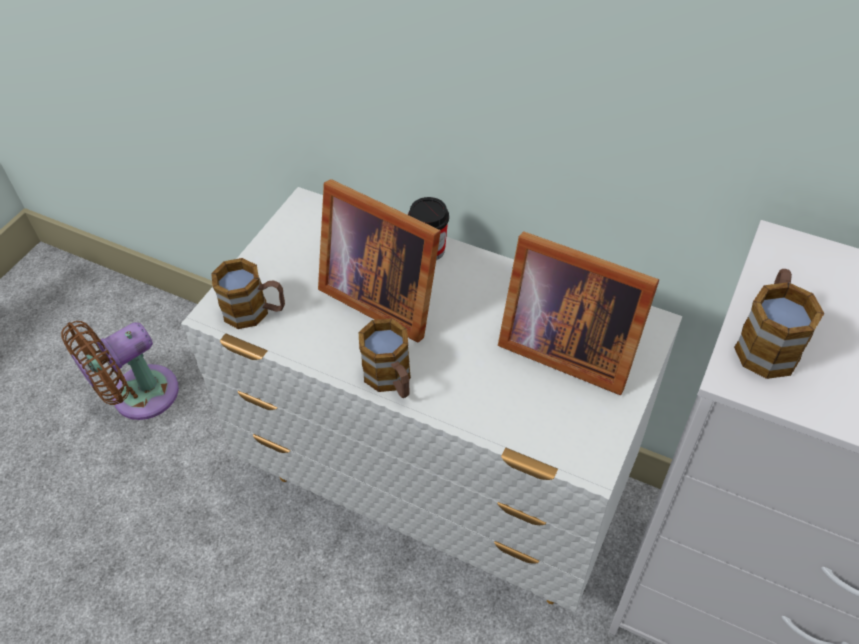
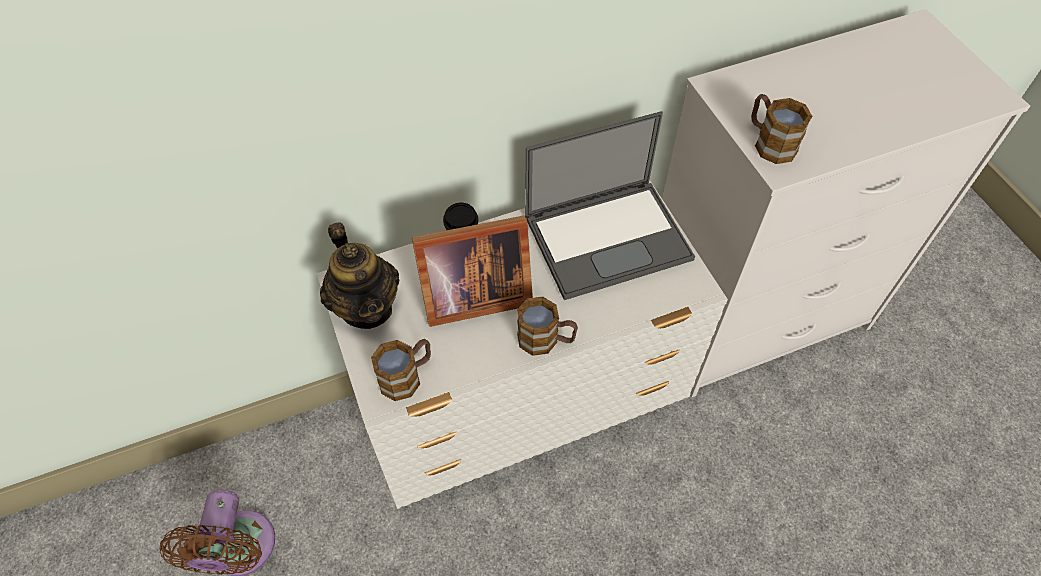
camera: 50 degrees left, 5 degrees up
(297, 238) = (367, 307): none -> teapot
(565, 345) = (609, 237): picture frame -> laptop

